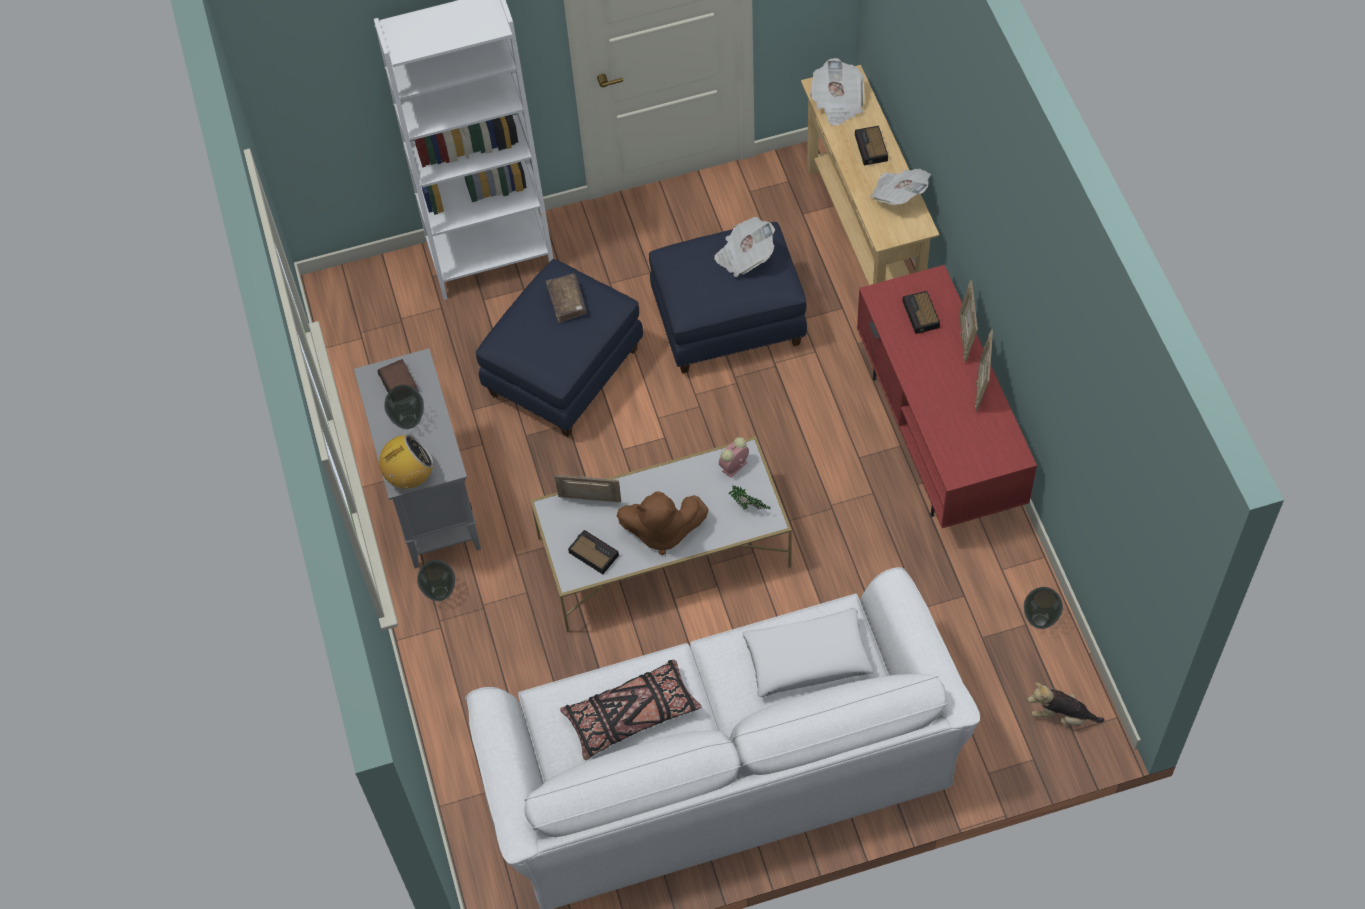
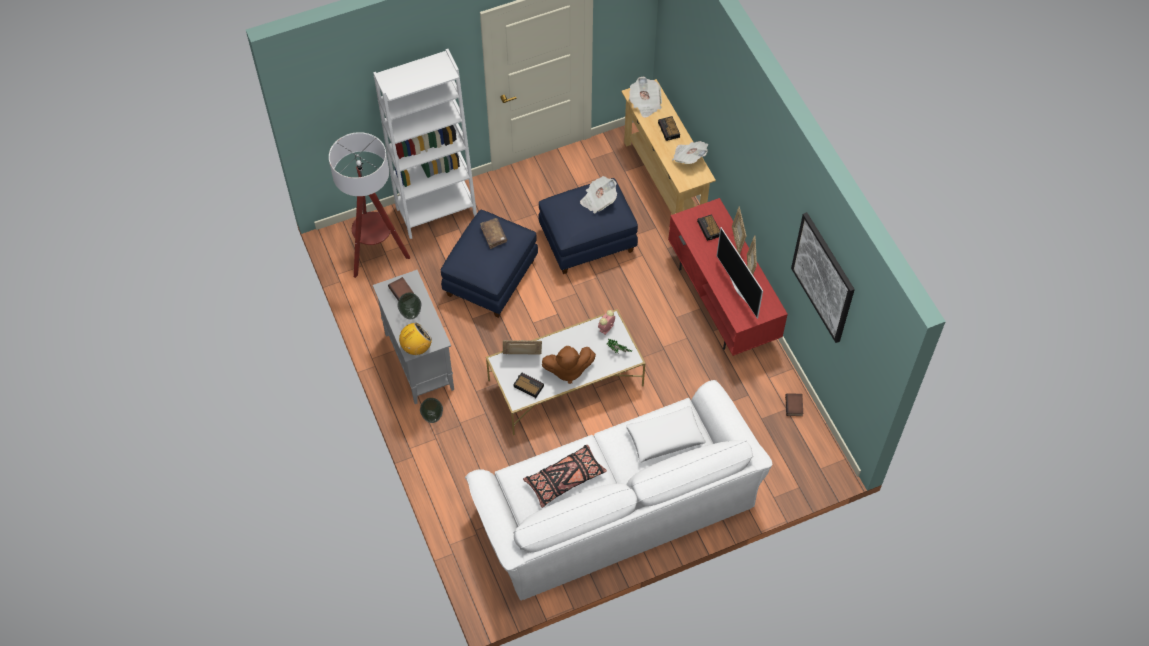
camera: 10 degrees left, 0 degrees up
(387, 321) = (376, 254): none -> floor lamp
(960, 418) = (739, 289): none -> television
(1040, 621) = (794, 406): vase -> book
(1061, 715) = (812, 460): plush toy -> none
(1091, 407) = (823, 277): none -> picture

